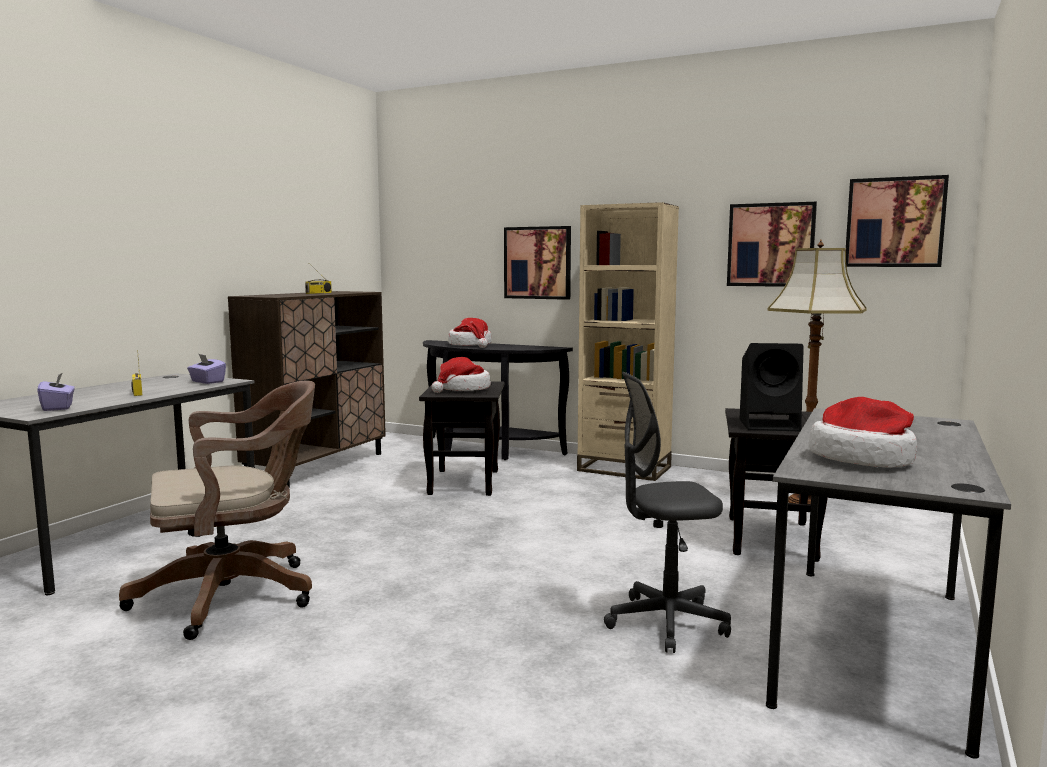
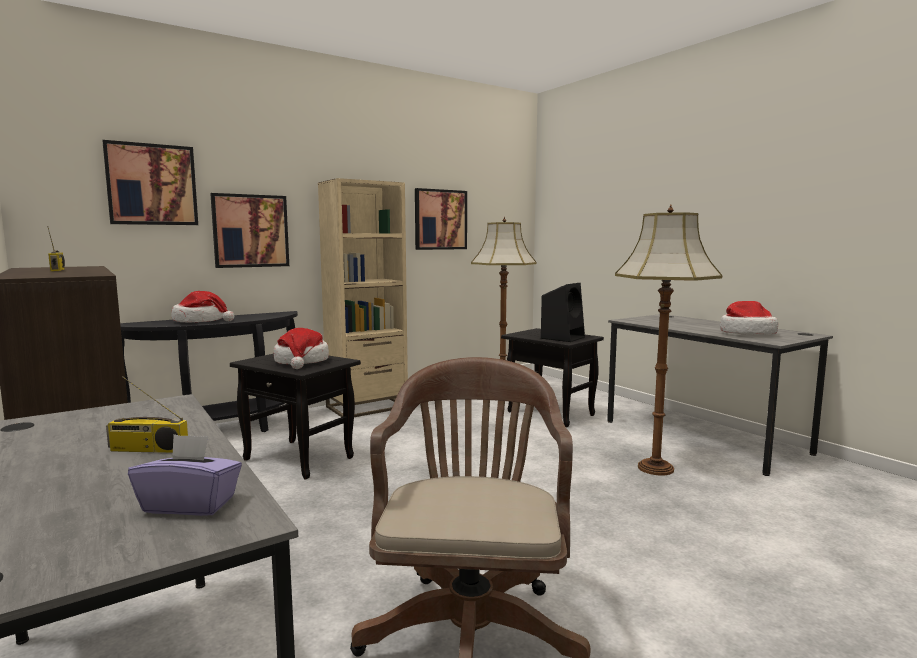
camera: 60 degrees left, 0 degrees up
(207, 382) = (146, 412): purple tissue box -> none
(666, 623) = (655, 469): grey office chair -> floor lamp
(894, 222) = (503, 208): picture -> picture (152, 184)

